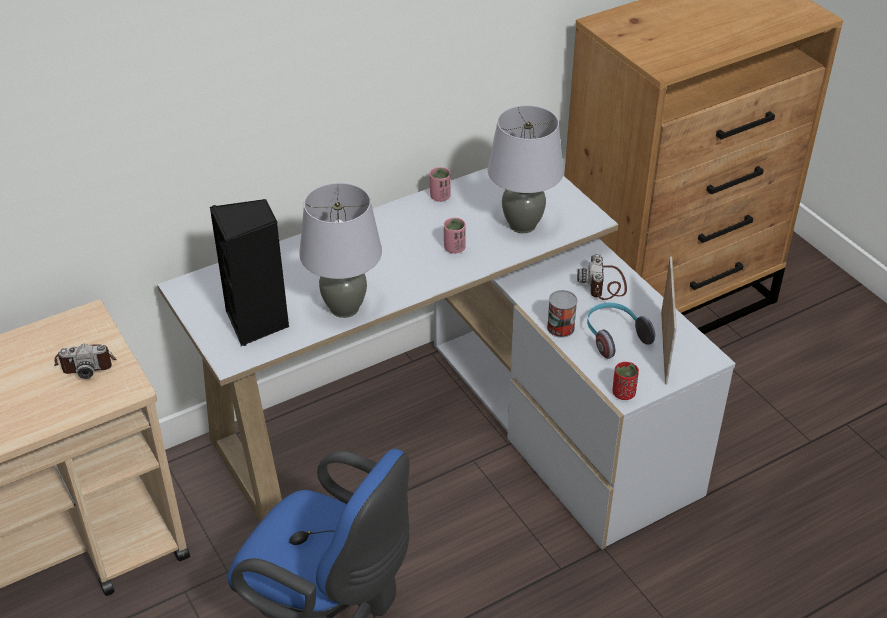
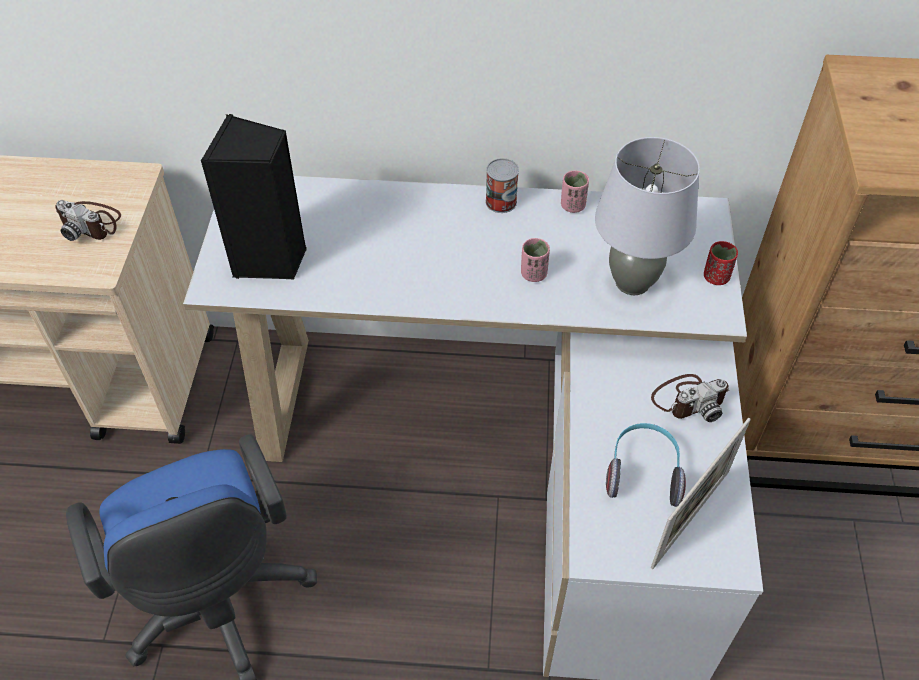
camera: 35 degrees right, 10 degrees up
(344, 308) = (362, 286): grey table lamp -> none
(560, 328) = (591, 426): can -> can (501, 202)
(604, 284) = (688, 399): camera -> camera turned 150 degrees counterclockwise
(623, 393) = (591, 550): red cup -> red cup (716, 277)

